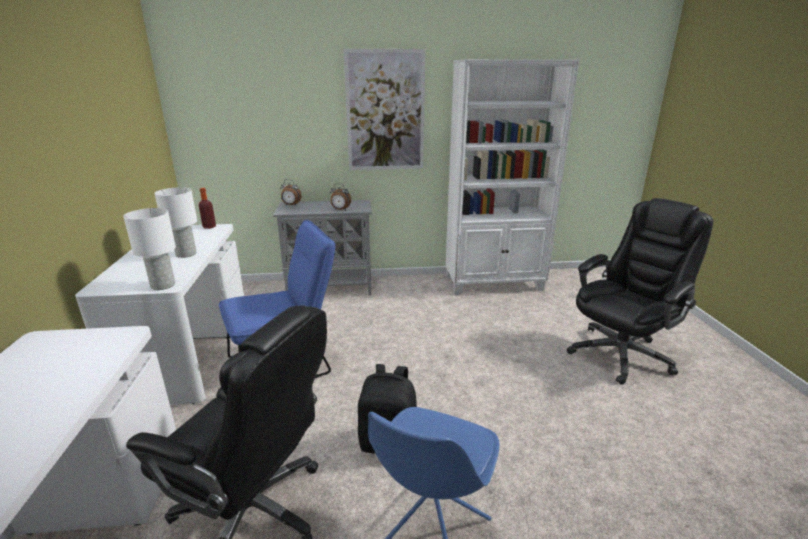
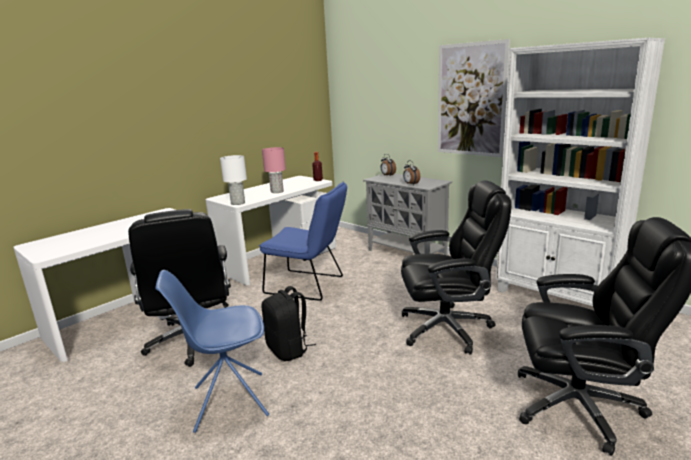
camera: 50 degrees right, 5 degrees down
(186, 254) = (277, 191): white table lamp -> pink table lamp
(475, 342) = (447, 328): none -> black office chair

